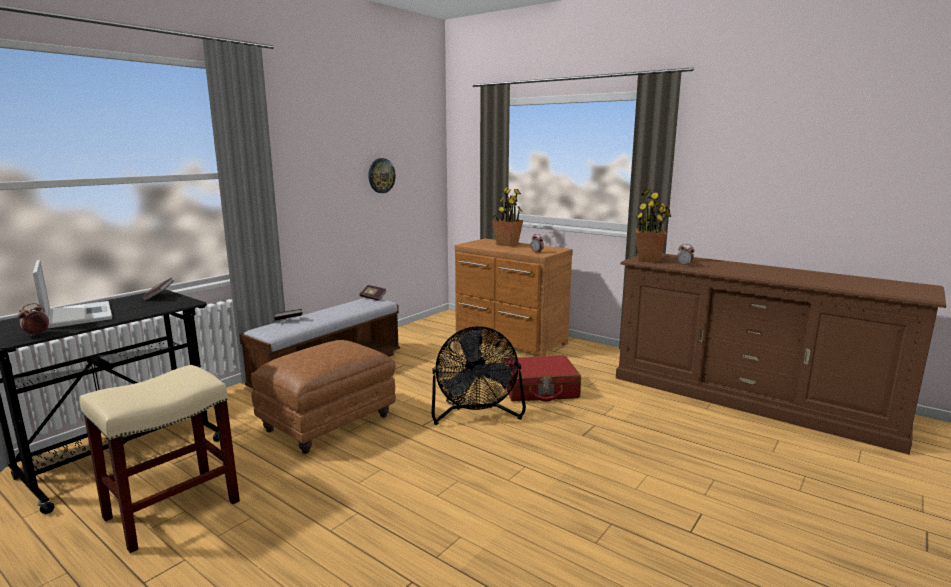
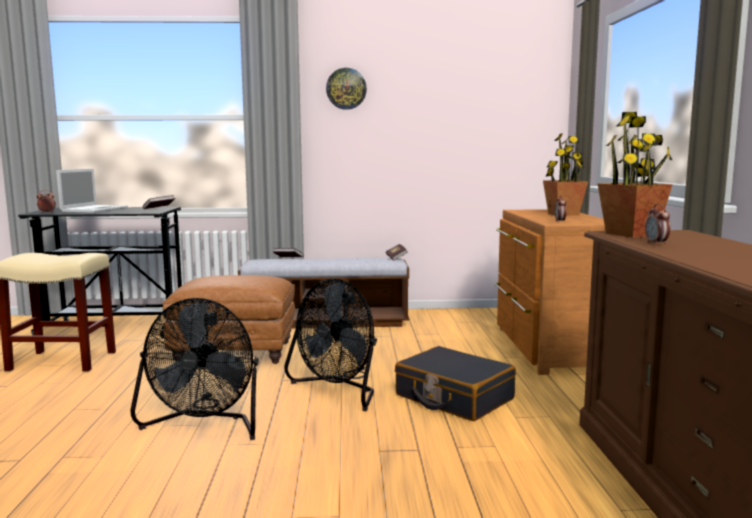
camera: 50 degrees right, 5 degrees down
(381, 175) = (451, 125): wall clock -> wall clock (346, 89)
(457, 478) = (203, 423): none -> black fan
(539, 389) = (453, 397): red suitcase -> black suitcase

